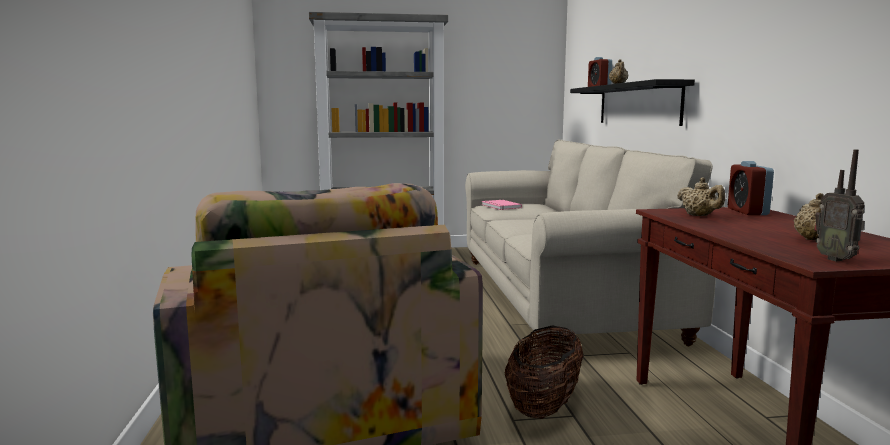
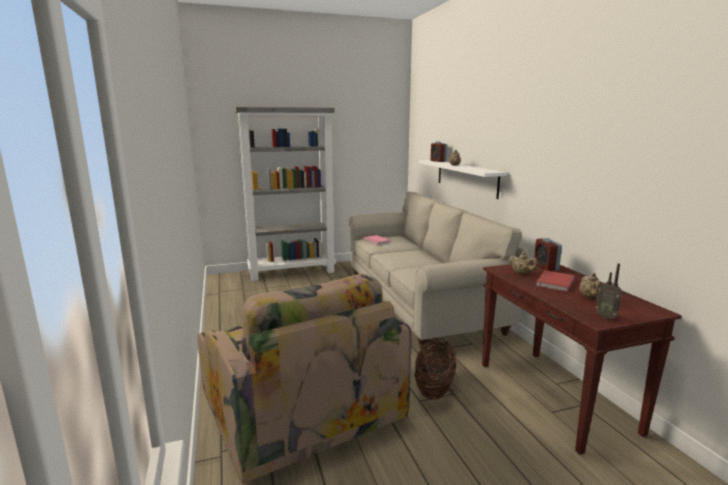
camera: 10 degrees left, 5 degrees up
(637, 104) = (466, 177): black shelf -> white shelf
(752, 225) = (553, 282): none -> red book

